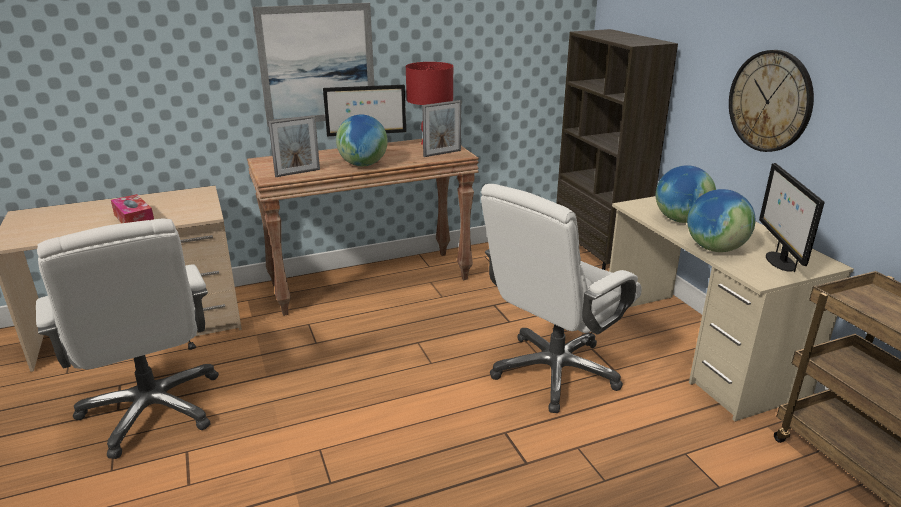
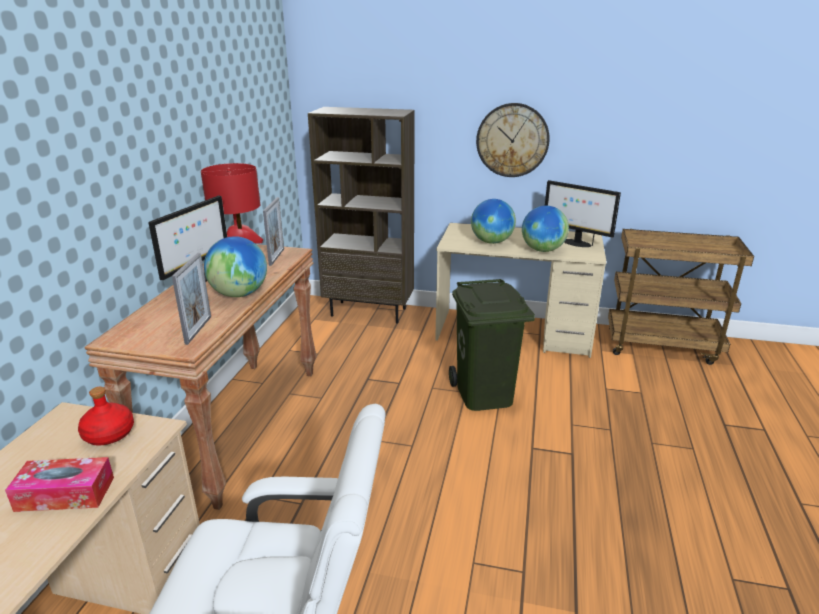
camera: 55 degrees left, 0 degrees up
(193, 207) = (108, 434): none -> red bottle
(317, 64) = (127, 195): picture -> none
(554, 372) = (483, 394): white office chair -> green trash can

